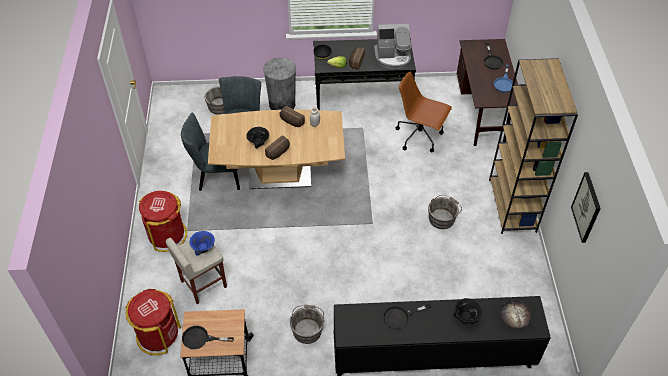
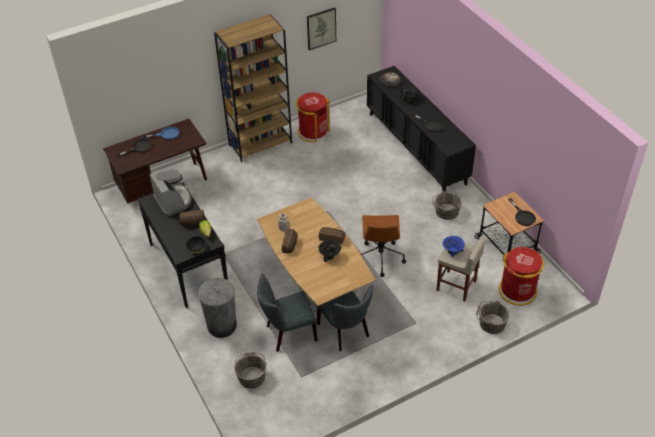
camera: 115 degrees left, 5 degrees down
(167, 235) = (430, 334): red trash can -> red trash can (313, 131)
(420, 136) = (213, 214): brown office chair -> brown office chair (380, 257)
(442, 218) = (296, 175): grey bucket -> grey bucket (490, 323)

